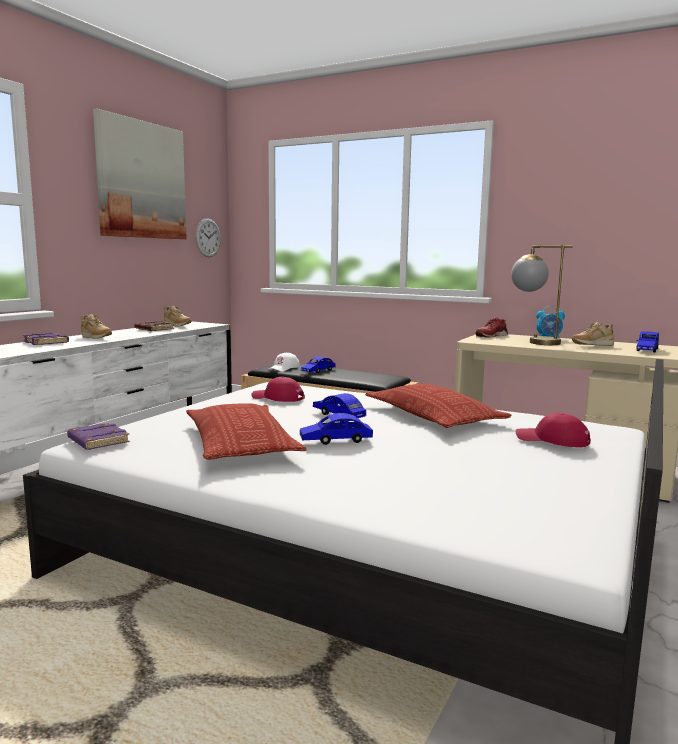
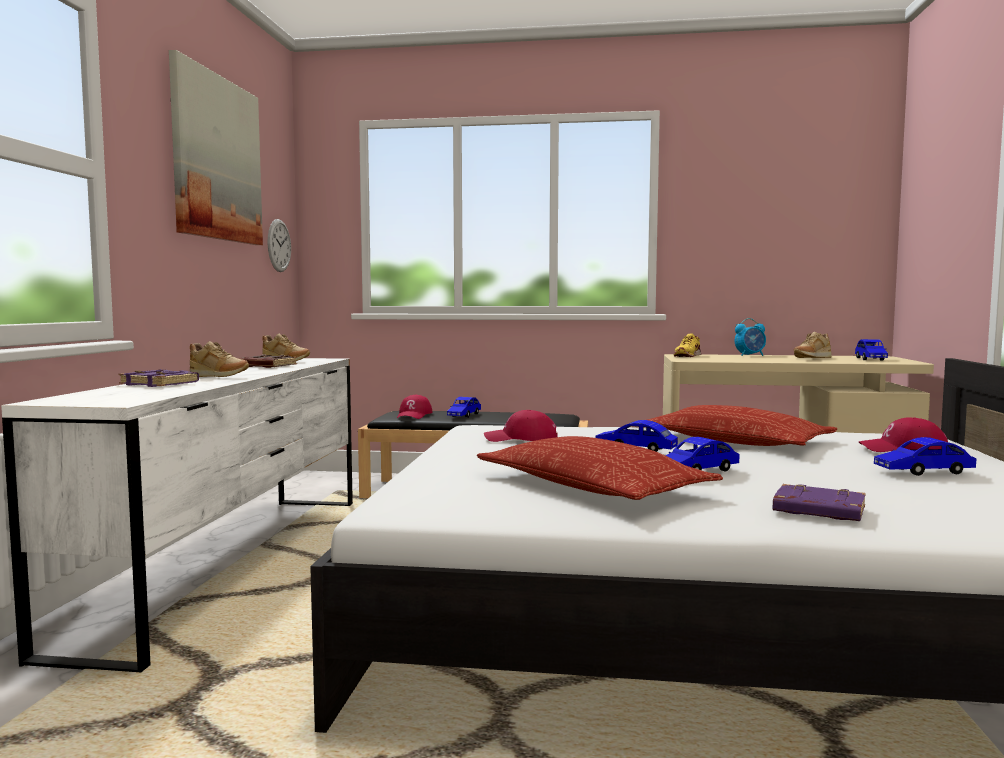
camera: 20 degrees left, 5 degrees down
(97, 441) = (405, 503): purple book -> purple book (817, 511)
(284, 368) = (414, 415): white cap -> red cap
(491, 336) = (687, 356): red shoe -> yellow shoe
(520, 463) = (923, 472): none -> blue toy car
(533, 342) = (748, 358): table lamp -> none

